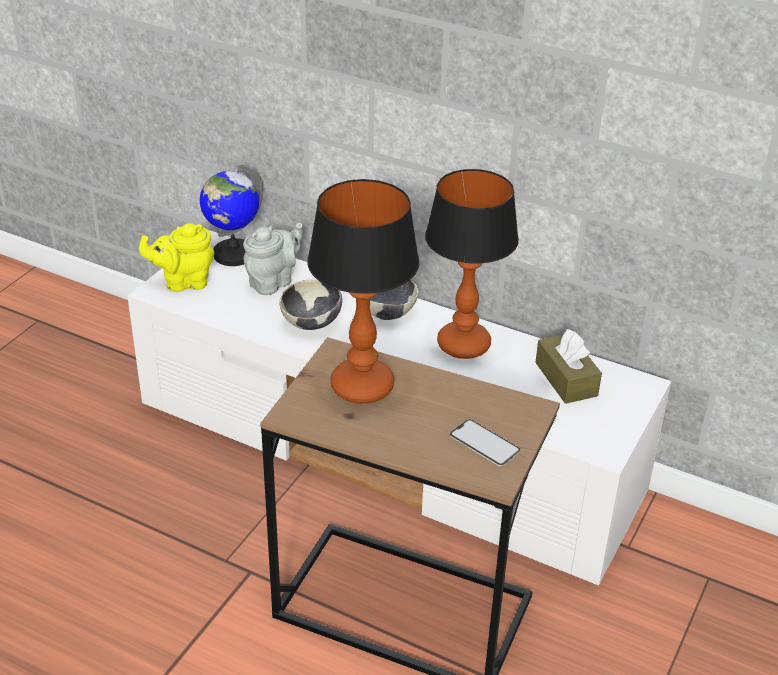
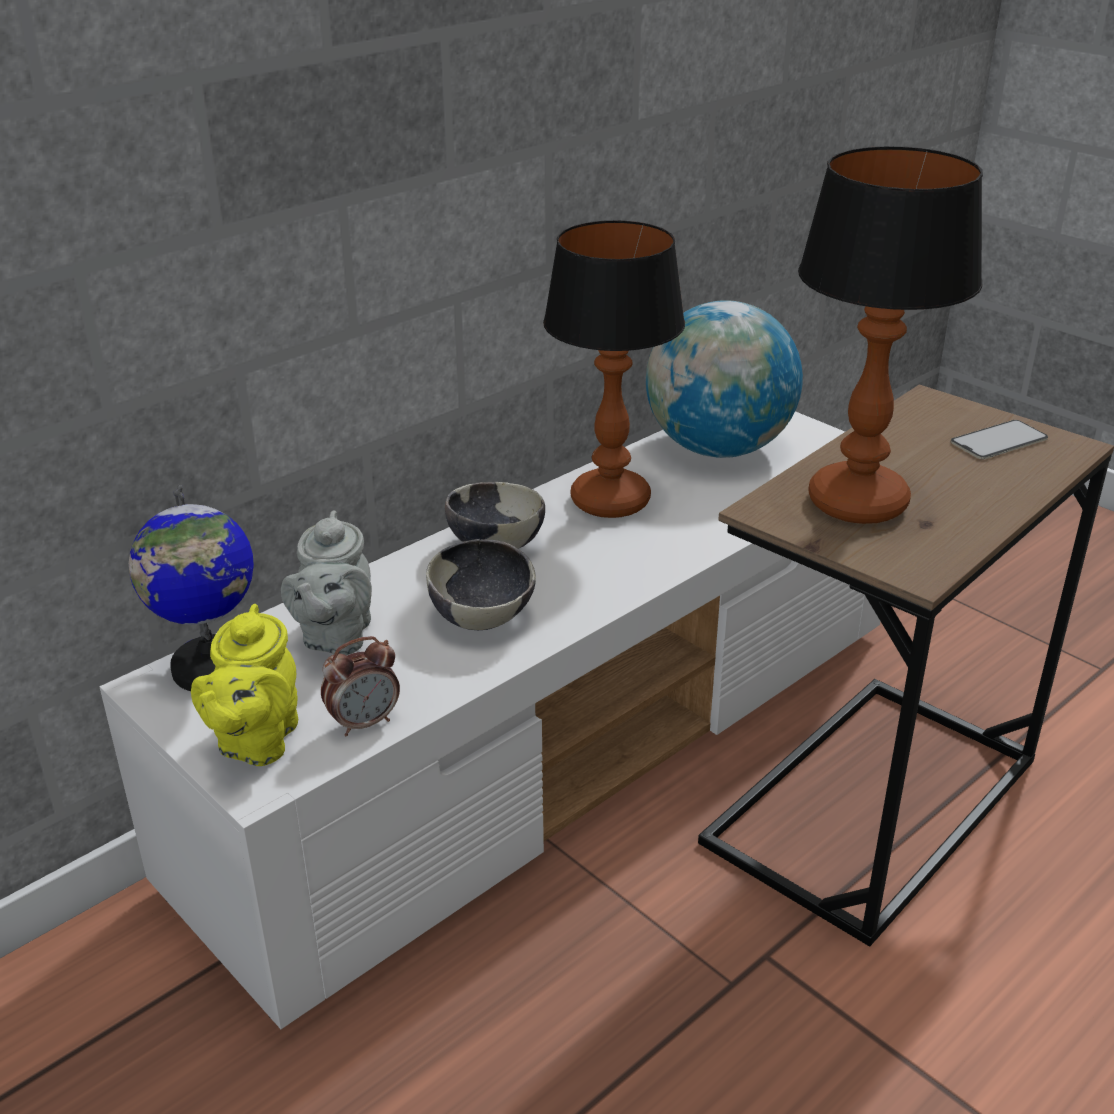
camera: 70 degrees left, 5 degrees down
(208, 308) = (364, 723): none -> alarm clock
(273, 282) = (335, 637): grey teapot -> grey teapot turned 150 degrees counterclockwise
(566, 379) = (718, 448): brown tissue box -> globe

